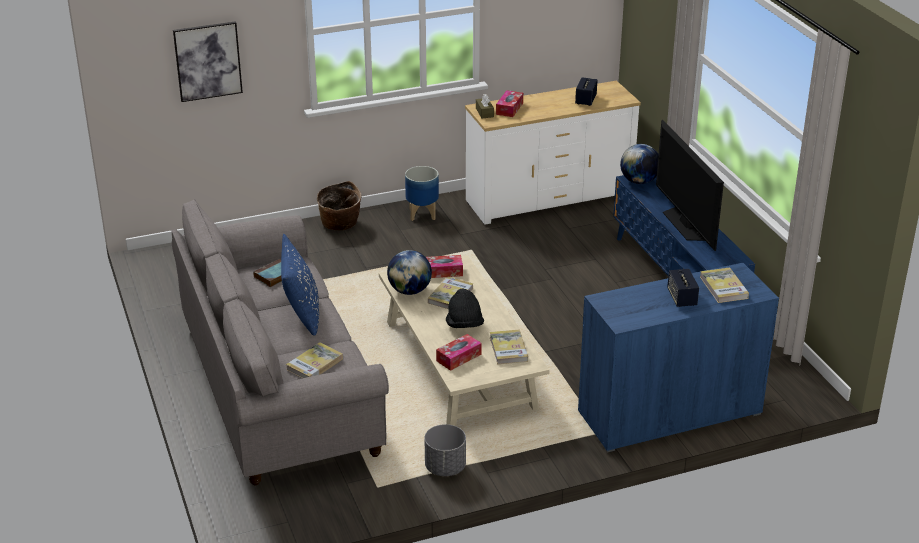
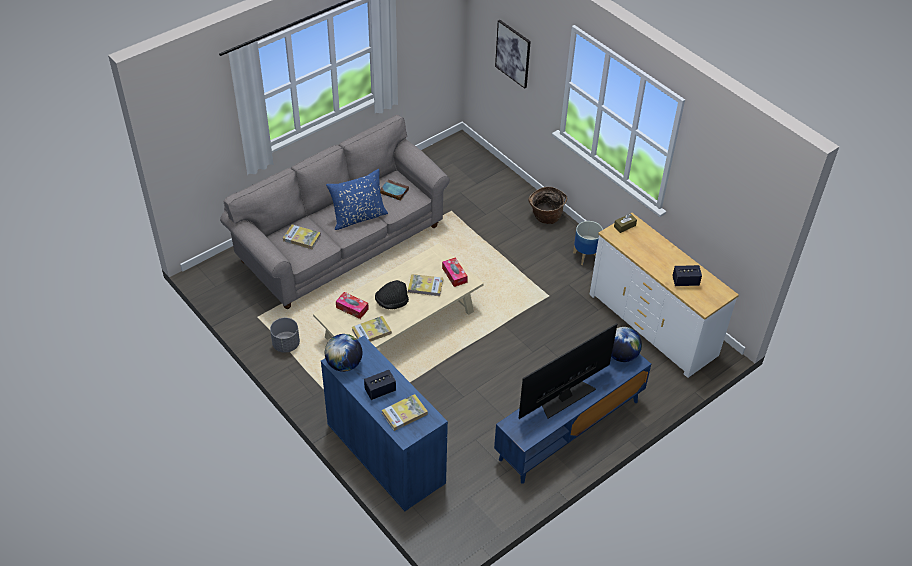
camera: 70 degrees right, 15 degrees up
(409, 291) = (422, 264): globe -> globe (344, 364)
(509, 108) = (640, 239): tissue box -> none

